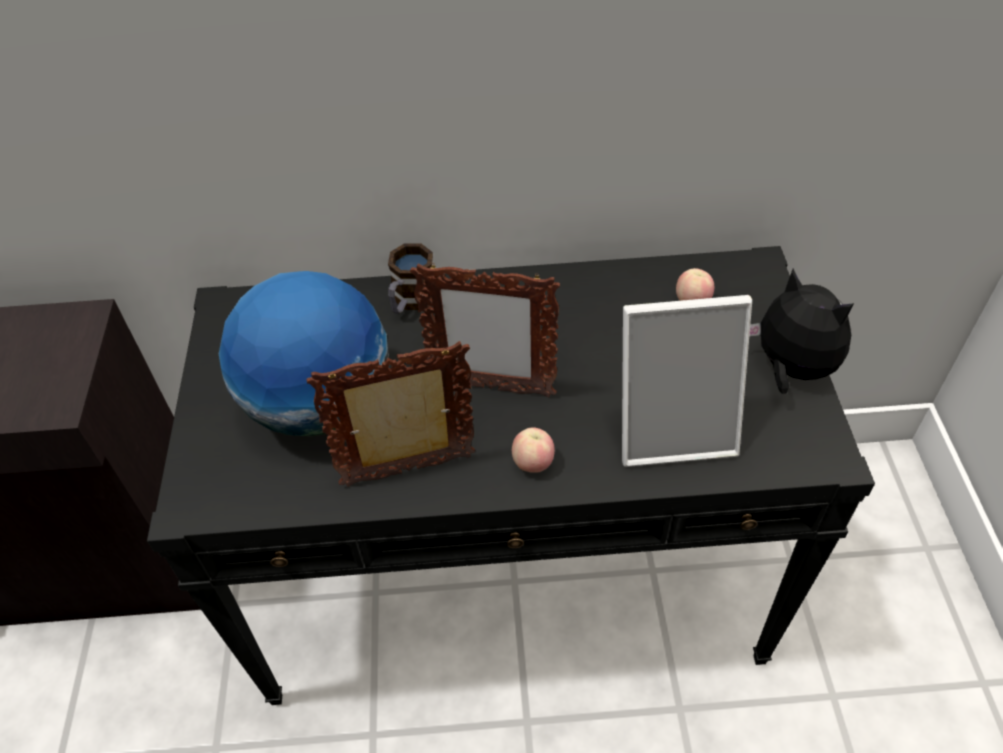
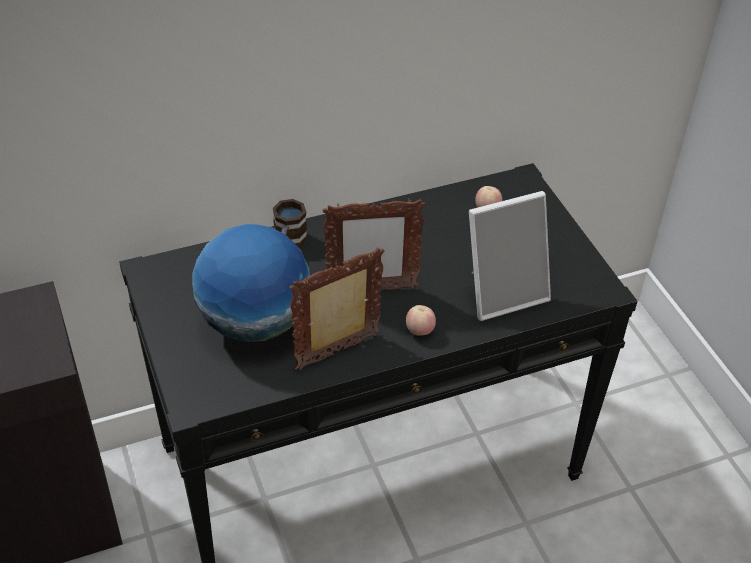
camera: 20 degrees left, 5 degrees down
(790, 369) = (565, 242): plush toy -> none

